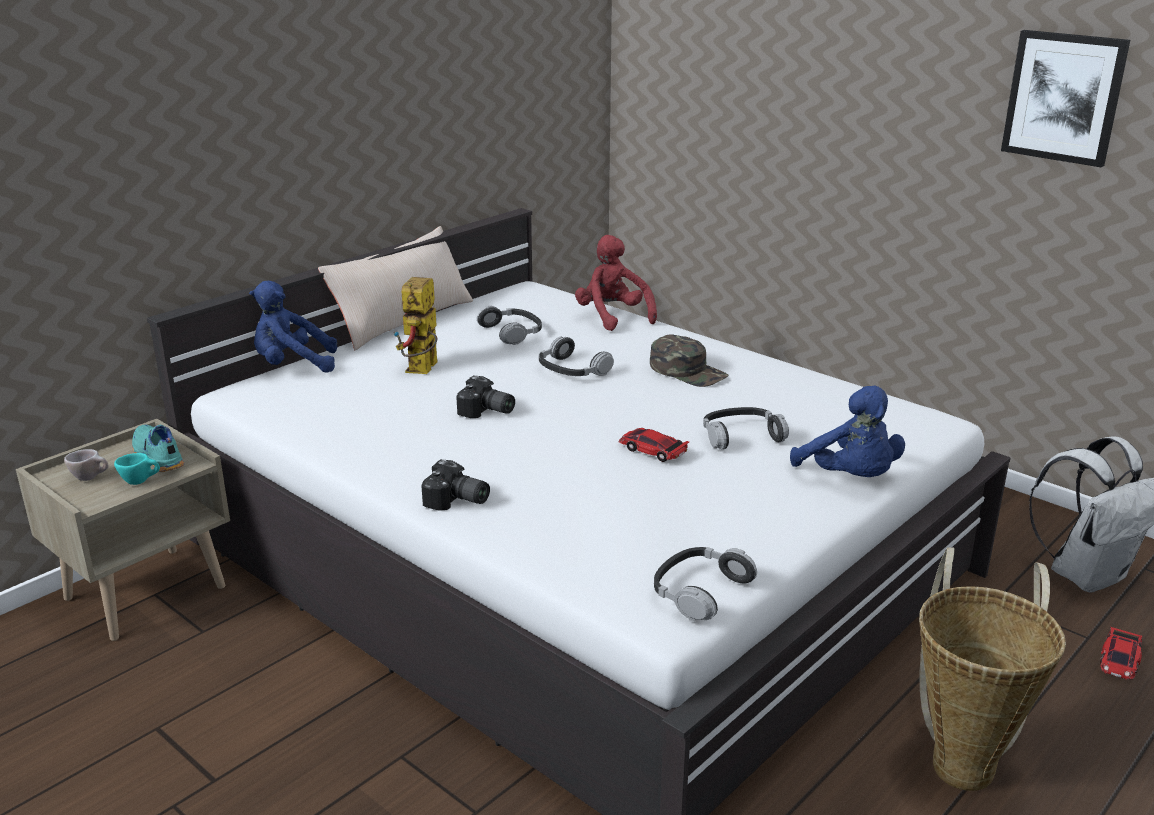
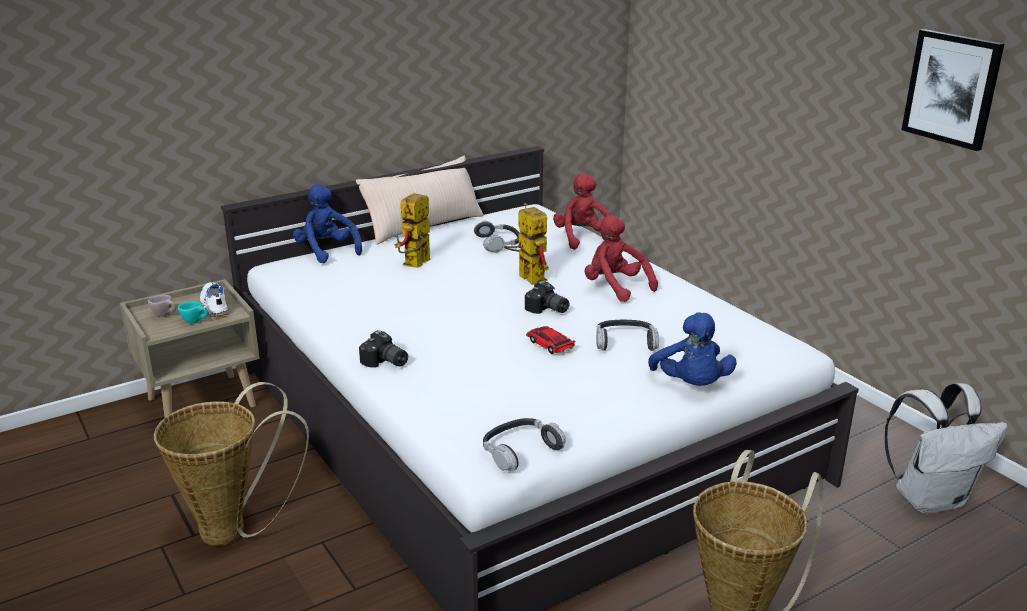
camera: 15 degrees right, 0 degrees up
(157, 457) = (214, 306): turquoise shoe -> white shoe
(270, 762) = (234, 530): none -> basket
(293, 366) = (327, 251): blue plush toy -> blue plush toy turned 45 degrees clockwise
(486, 412) = (443, 301): camera -> camera (547, 310)
(572, 370) = (526, 276): headphones -> toy robot
(688, 371) = (615, 287): green cap -> red plush toy
(1120, 659) = (919, 570): toy car -> none

